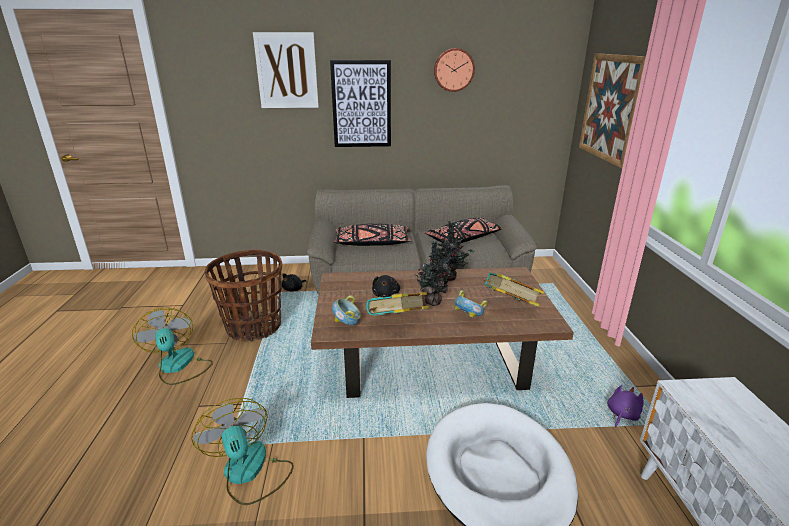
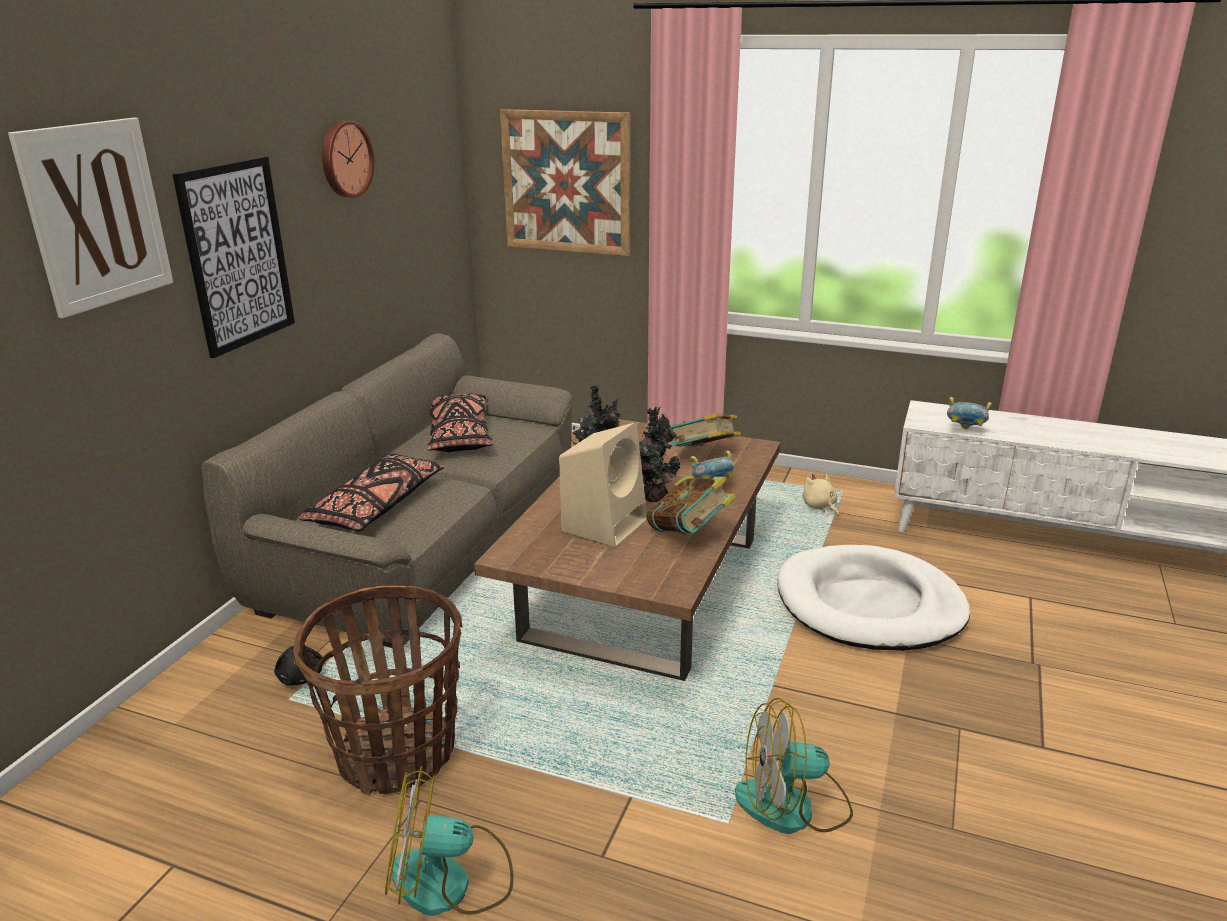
camera: 65 degrees left, 0 degrees up
(347, 324) = (665, 570): bowl -> bowl (965, 430)
(386, 295) = (605, 524): black plush toy -> beige speaker
(622, 414) = (820, 506): purple plush toy -> beige plush toy

